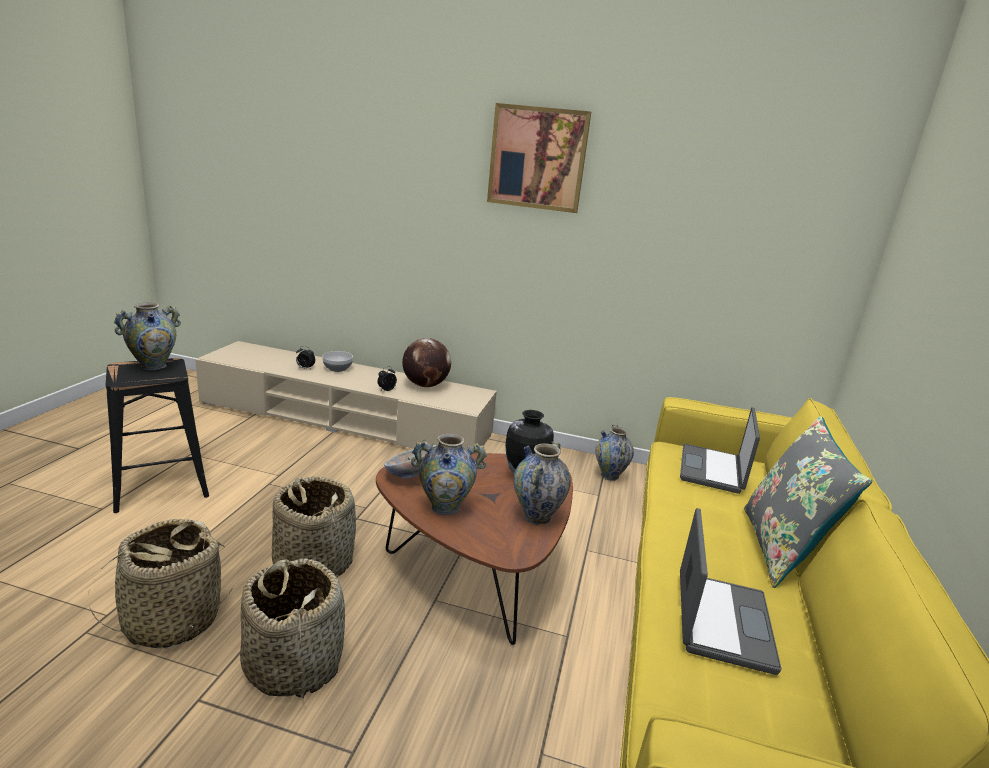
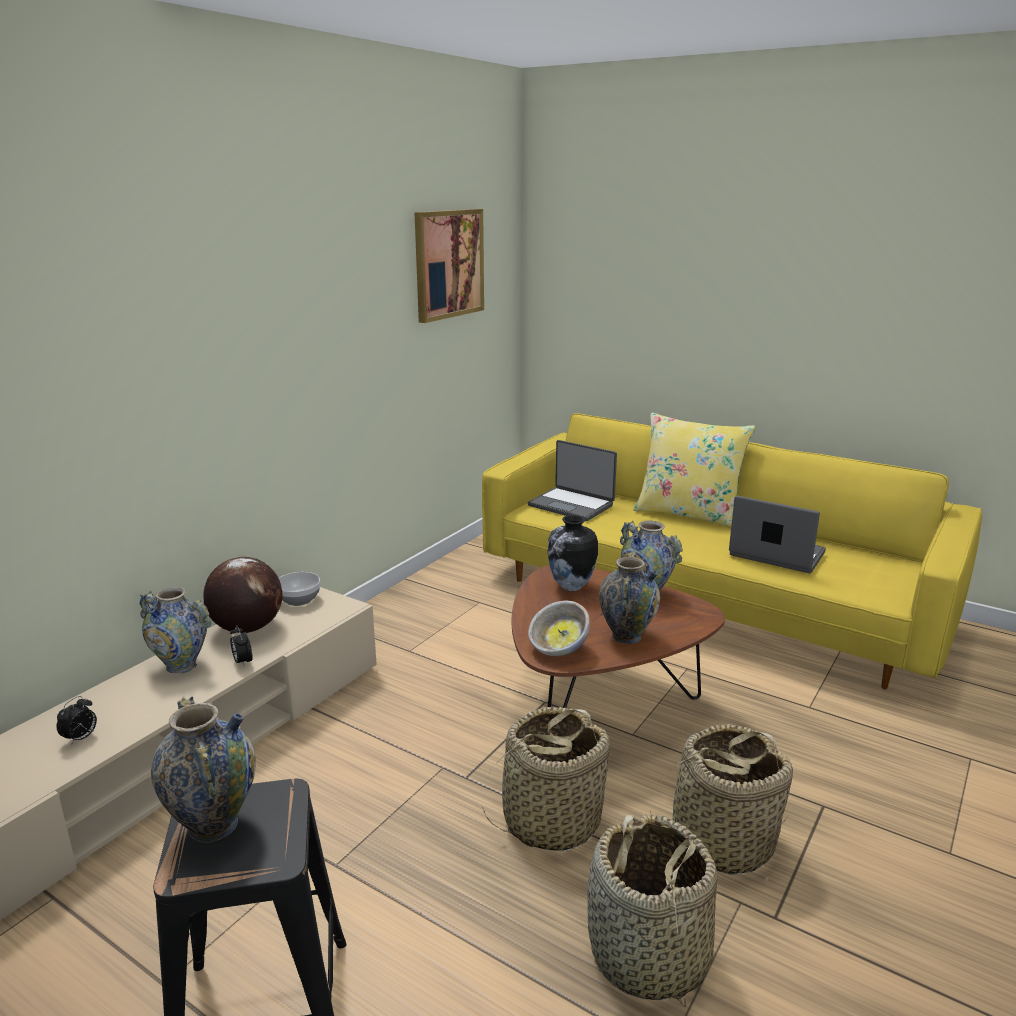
camera: 70 degrees left, 0 degrees up
(337, 369) = (113, 702): bowl -> bowl (299, 600)
(537, 158) = (280, 258): picture -> picture (448, 264)
(609, 476) = (445, 587): vase -> vase (181, 665)
(781, 549) = (688, 514): grey pillow -> yellow pillow

